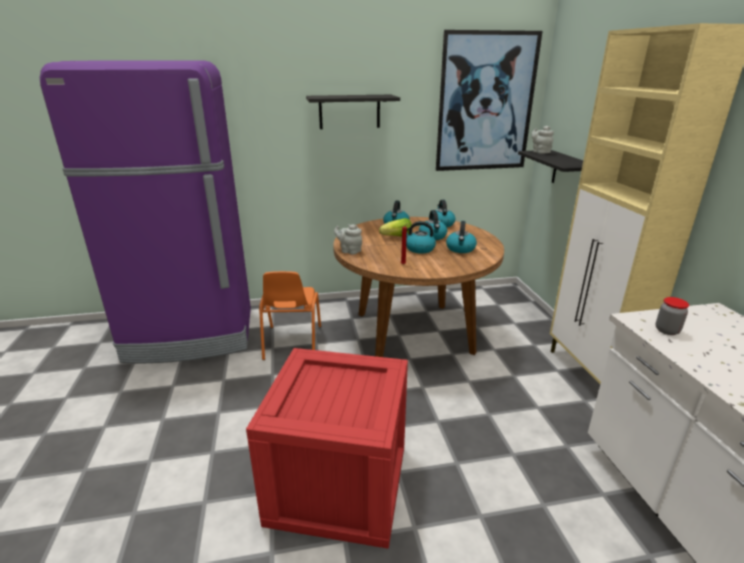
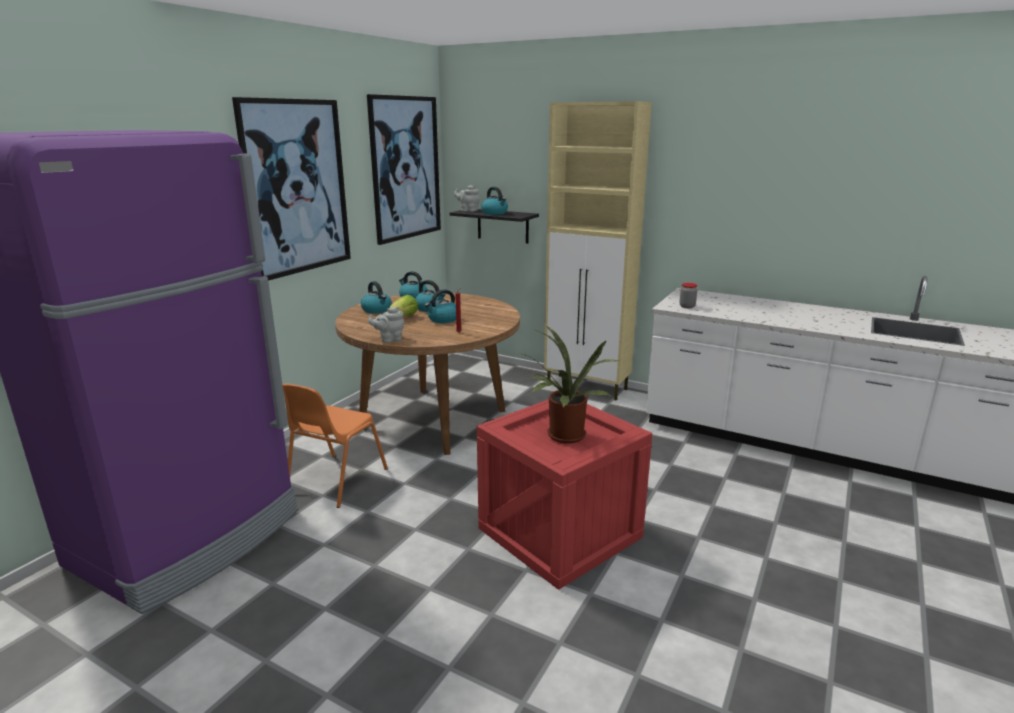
camera: 50 degrees left, 5 degrees down
(291, 343) = (335, 481): orange chair -> orange chair turned 75 degrees clockwise
(329, 398) = (563, 437): none -> potted plant
(349, 111) = (296, 187): black shelf -> picture
(460, 249) = (473, 310): kettle -> kettle (495, 213)

